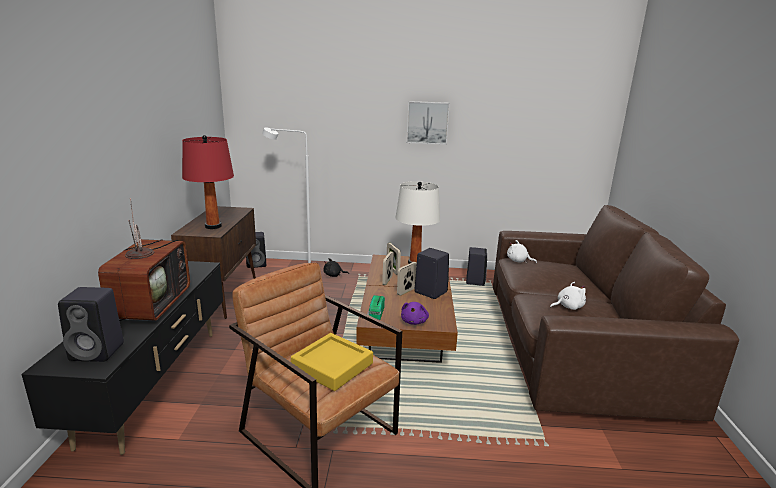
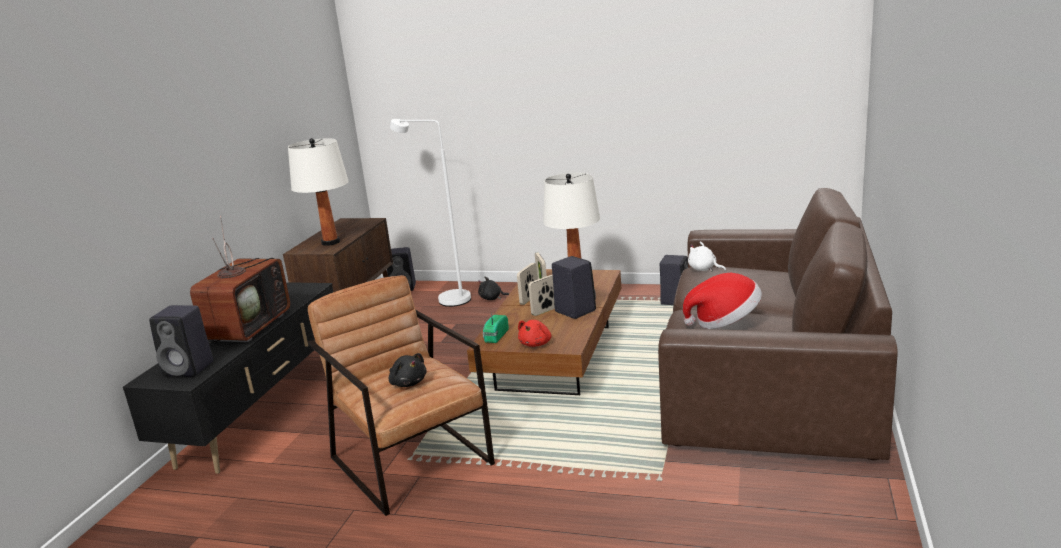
camera: 15 degrees right, 0 degrees up
(213, 226) = (331, 242): red table lamp -> white table lamp
(332, 366) = (408, 383): yellow tray -> black plush toy
(414, 321) = (536, 343): purple plush toy -> red plush toy
(427, 122) = (596, 93): picture -> none
(568, 306) = (725, 322): white plush toy -> hat

